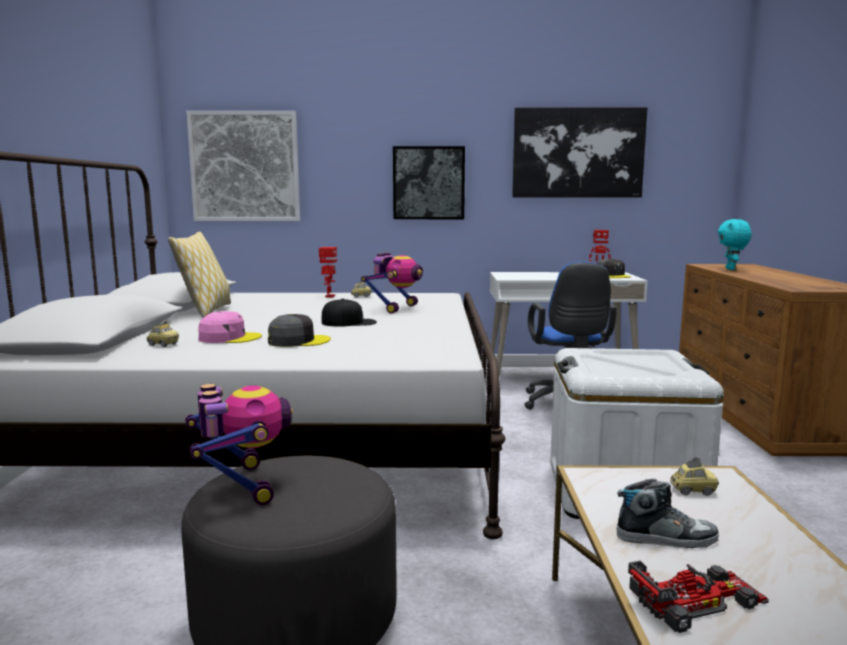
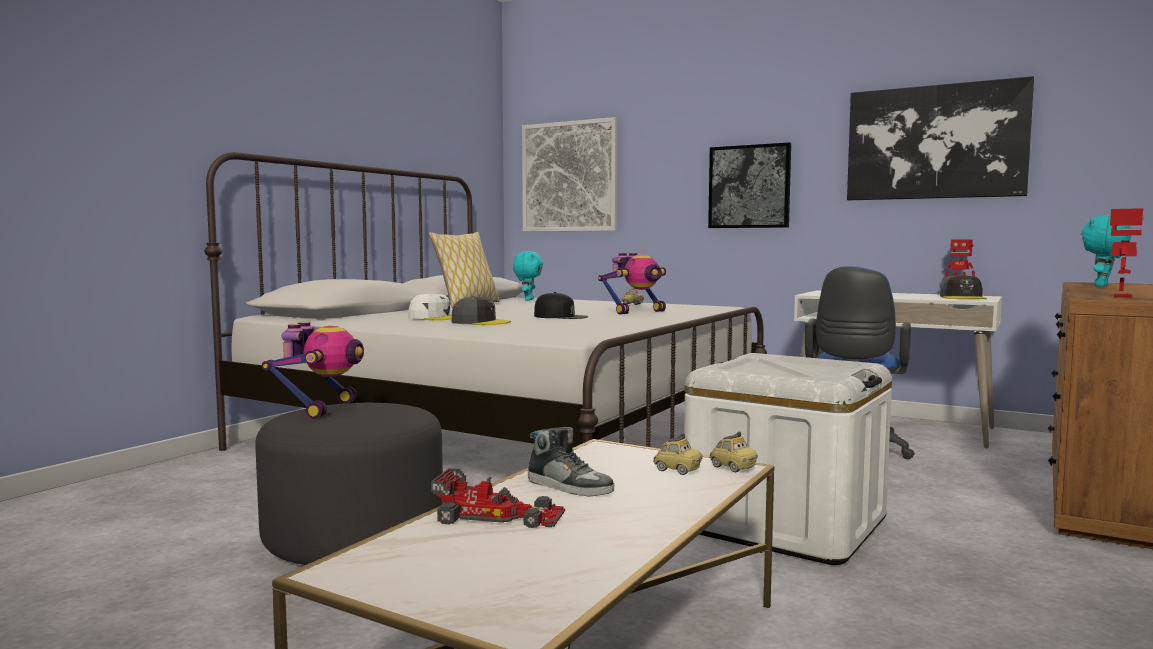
camera: 30 degrees right, 5 degrees down
(163, 344) = (378, 317): toy car -> toy car (732, 467)
(229, 338) = (435, 318): pink cap -> white cap
(246, 297) = (528, 300): none -> turquoise plush toy
(329, 296) = (602, 303): toy robot -> toy robot (1121, 296)

